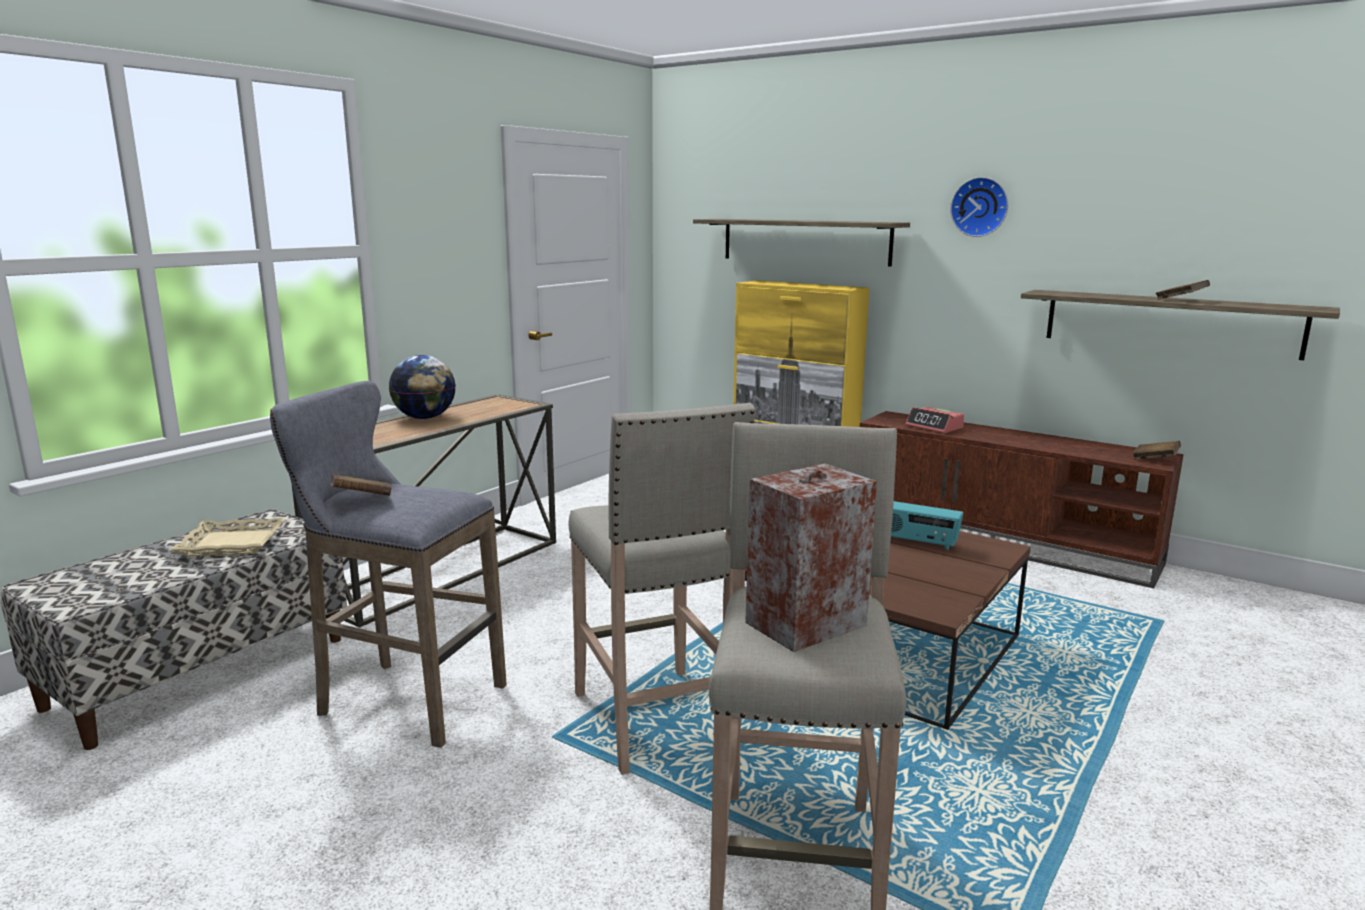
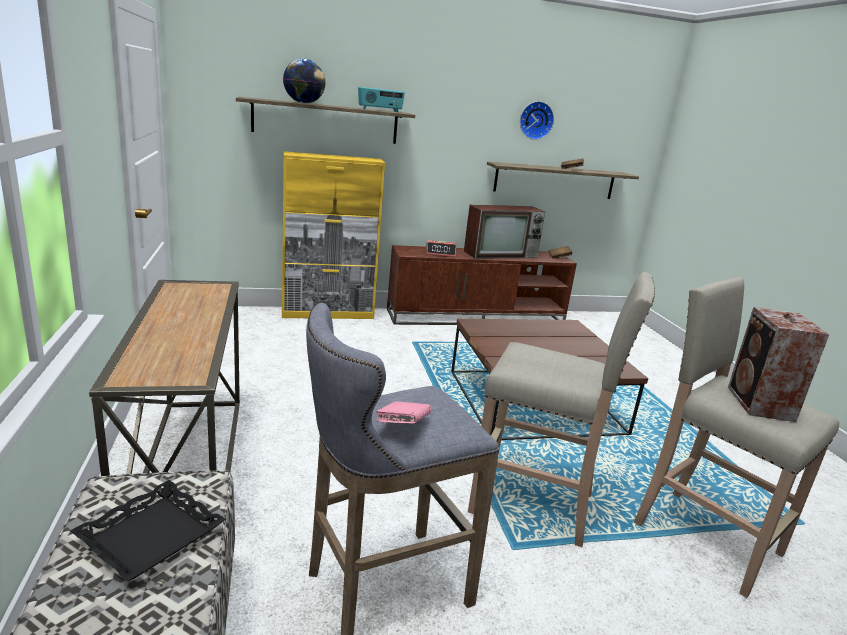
camera: 50 degrees left, 5 degrees up
(231, 544) = (151, 536): beige tray -> black tray
(361, 499) = (402, 426): brown book -> pink book
(424, 418) = (164, 322): globe -> globe (304, 103)
(915, 542) = (540, 333): radio -> radio (380, 110)
(980, 207) = (456, 106): wall clock -> wall clock (535, 120)
(1042, 441) = (501, 254): none -> television

